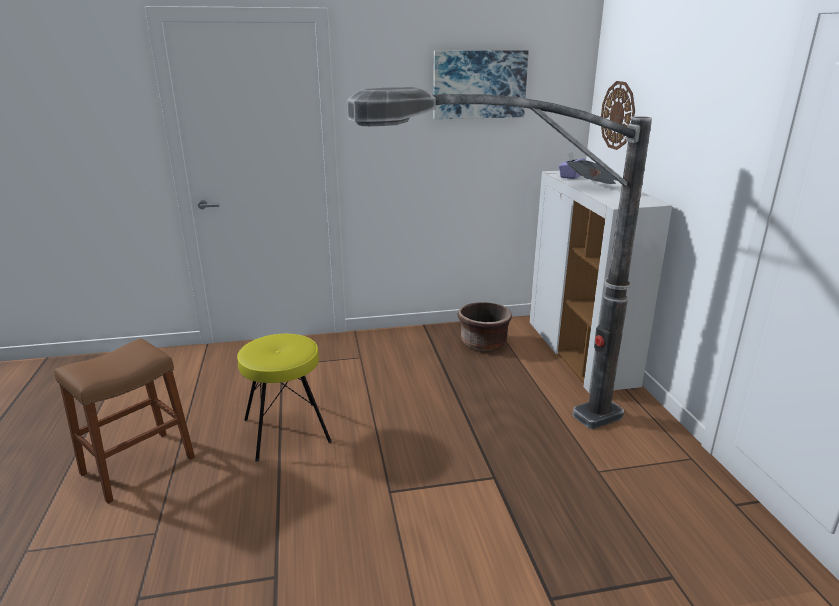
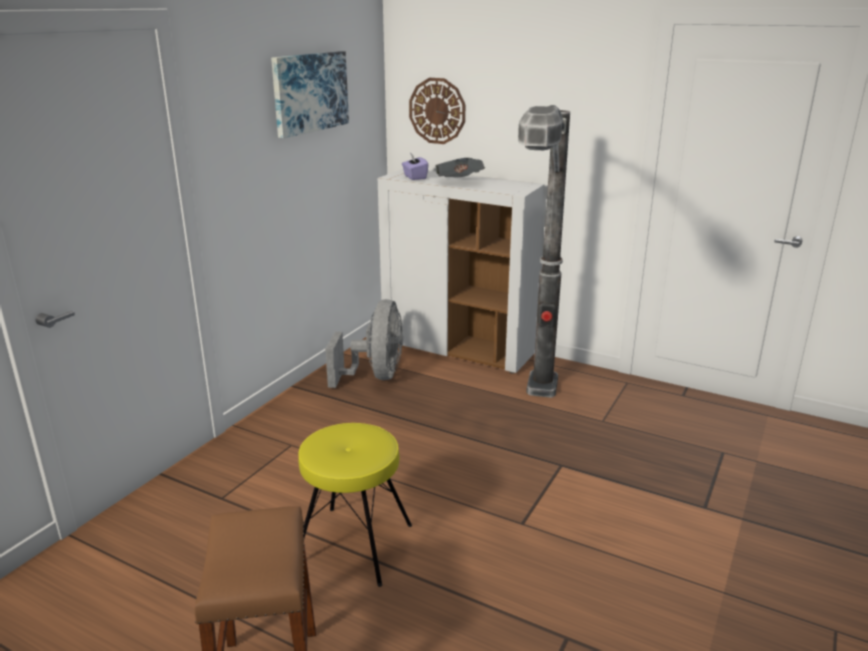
camera: 50 degrees left, 0 degrees up
(483, 343) = (375, 376): brown planter -> grey fan

